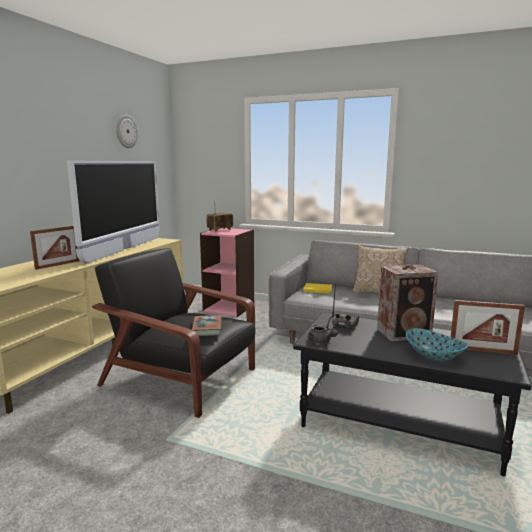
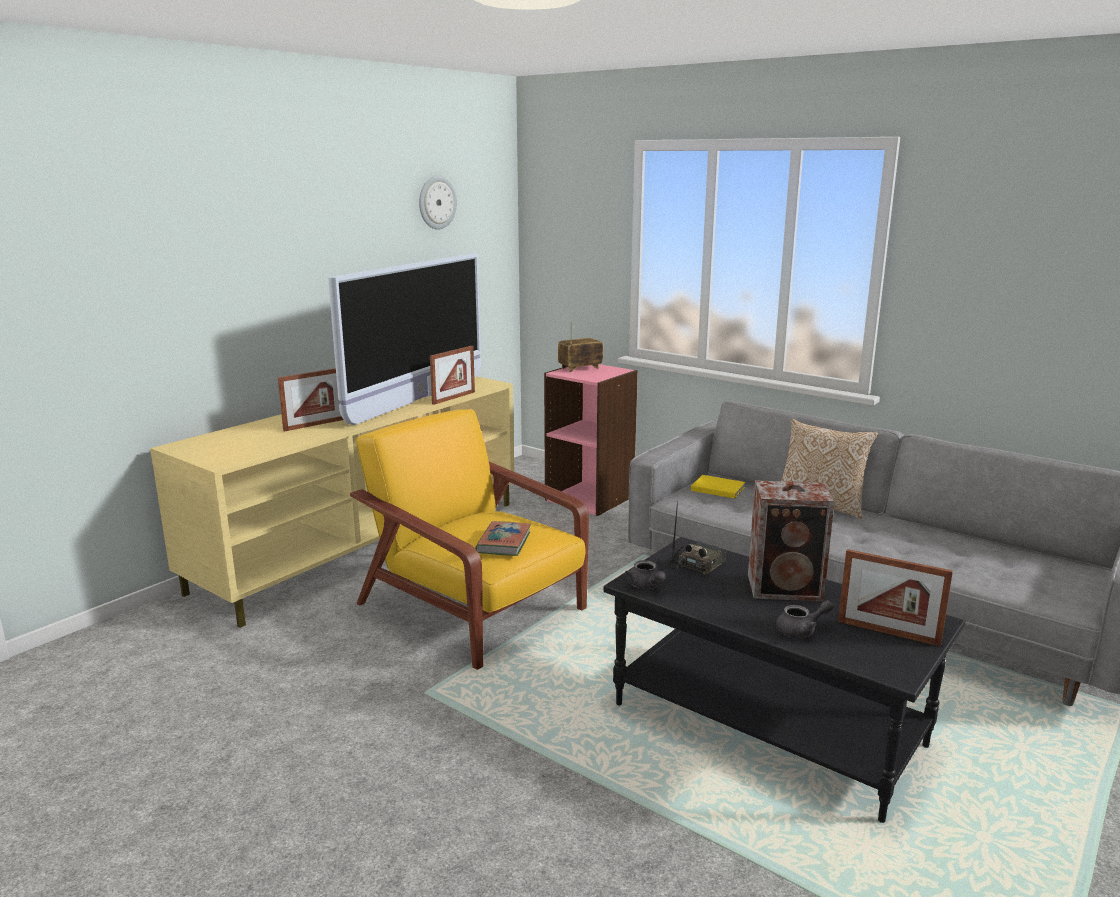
camera: 15 degrees right, 5 degrees up
(148, 247) = (454, 398): none -> picture frame
(182, 378) = (474, 609): black armchair -> yellow armchair
(434, 356) = (801, 631): bowl -> grey teapot

